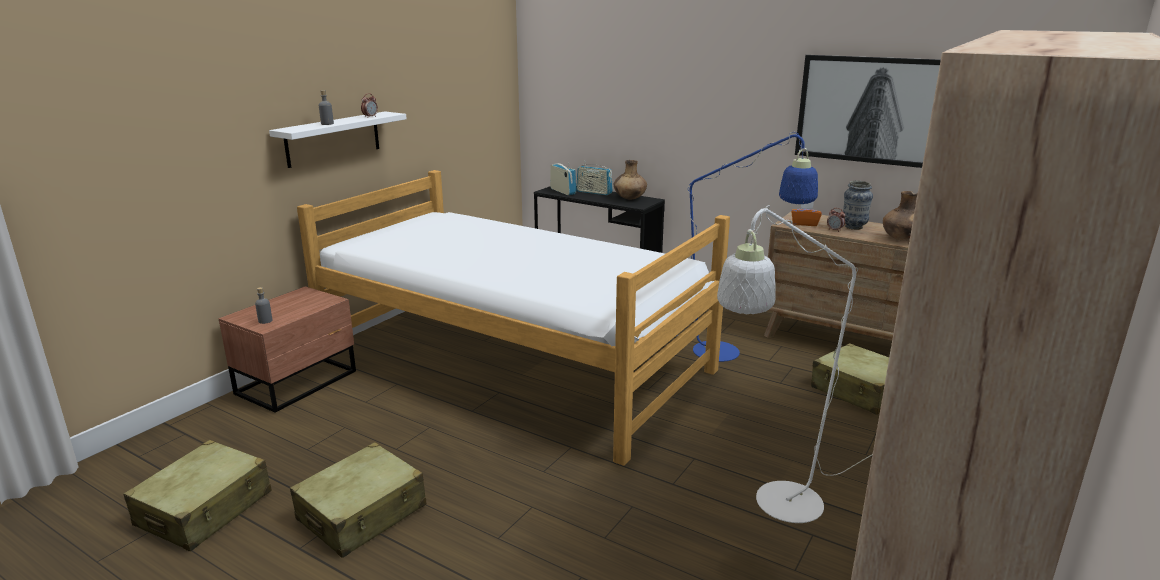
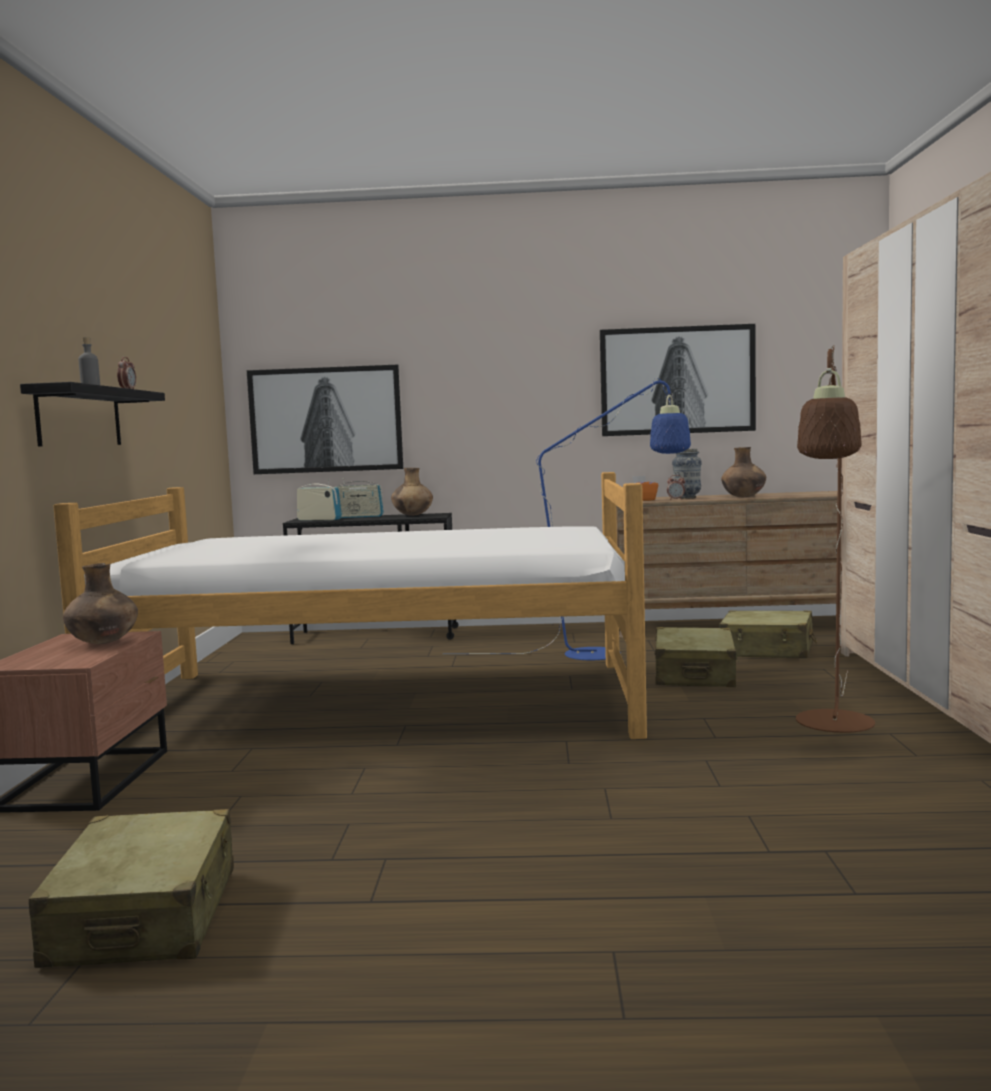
camera: 30 degrees left, 15 degrees down
(265, 321) = (67, 660): grey bottle -> none
(304, 306) = (103, 643): none -> brown vase
(333, 139) = (79, 417): white shelf -> black shelf
(362, 513) = (406, 850): beige suitcase -> beige suitcase (694, 674)
(583, 109) = (326, 419): none -> picture
(778, 508) = (834, 727): white floor lamp -> brown floor lamp

